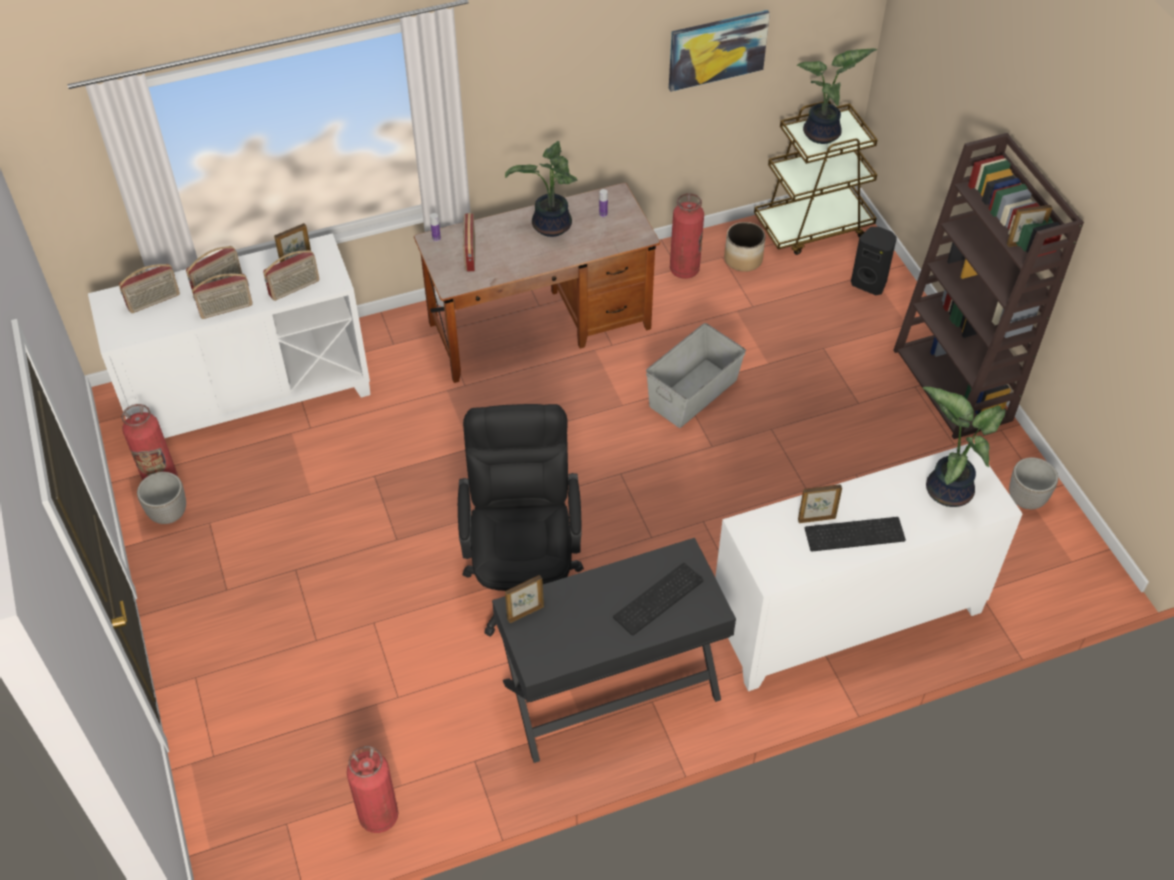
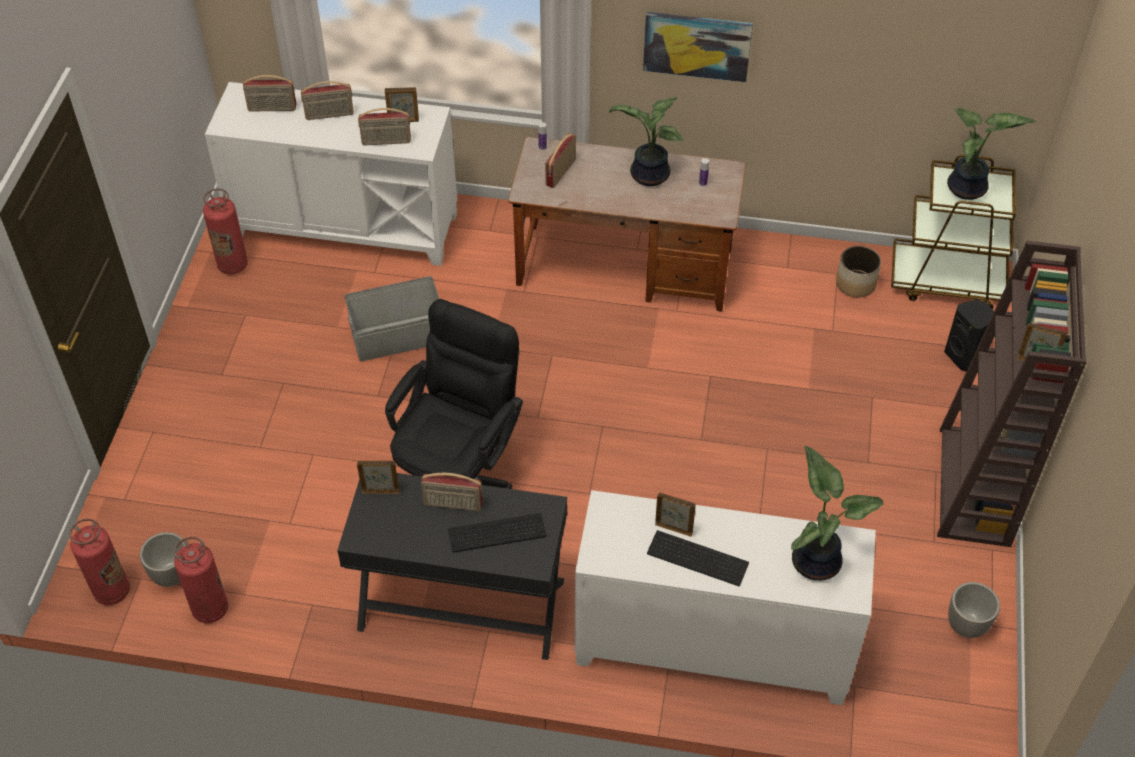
camera: 30 degrees right, 0 degrees up
(169, 514) = (220, 295): planter -> planter (172, 576)
(226, 309) = (321, 137): radio -> radio (453, 504)
(684, 270) = (792, 271): fire extinguisher -> fire extinguisher (112, 591)
(694, 393) = (719, 385): grey storage box -> grey storage box (398, 337)
(717, 49) = (871, 65): picture -> picture (697, 45)

